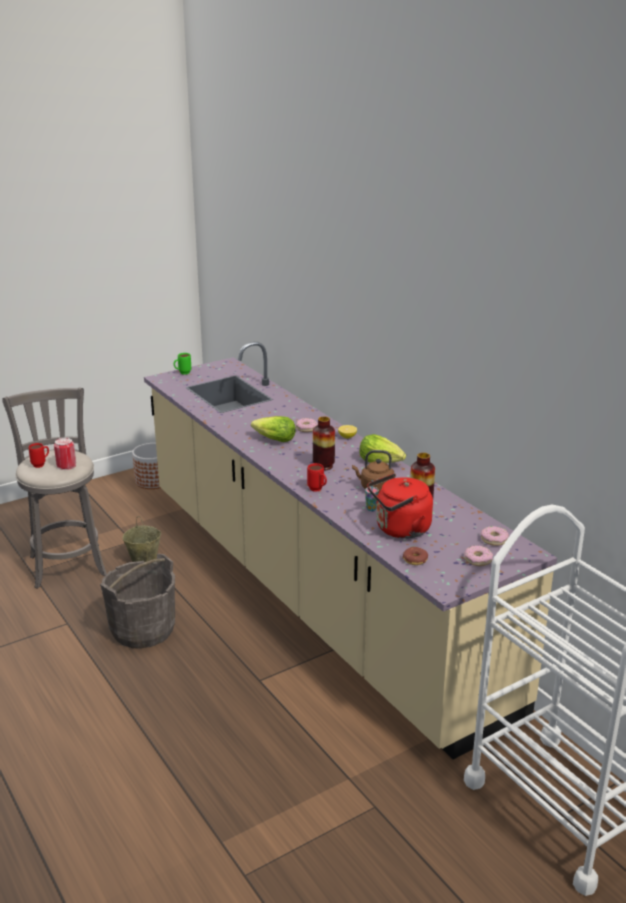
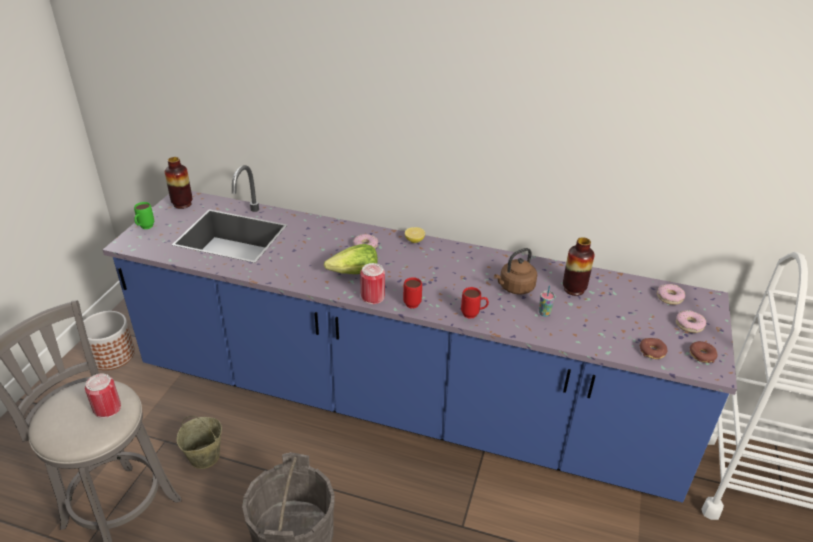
camera: 40 degrees left, 10 degrees up
(41, 464) = (70, 423): red mug -> red mug (412, 302)
(266, 456) = (373, 296): none -> can
(313, 592) = (403, 402): beige counter -> blue counter
(323, 466) = (440, 284): vase -> vase (182, 204)
(381, 461) = (479, 256): lettuce -> none
(400, 530) = (596, 325): red kettle -> none
(452, 578) = (702, 355): none -> donut

